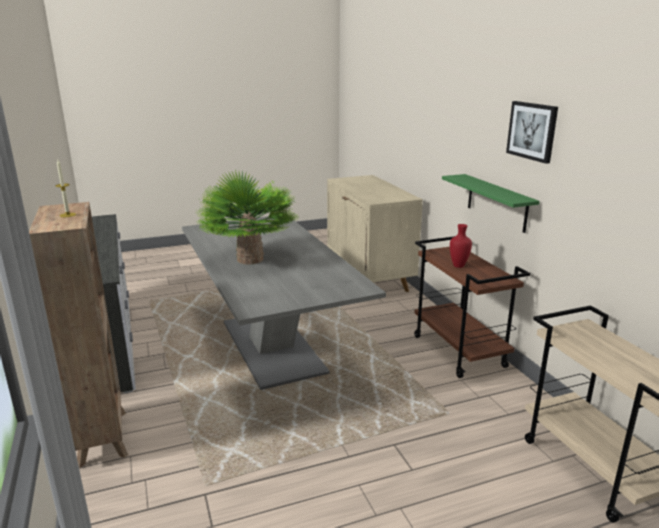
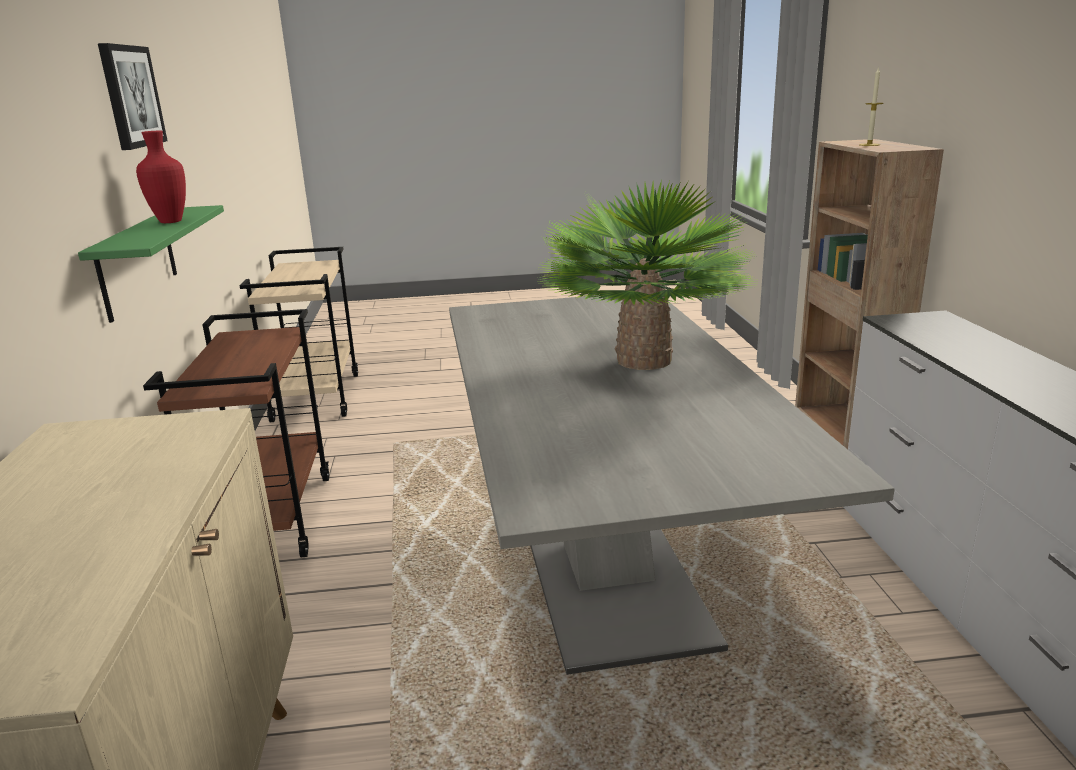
camera: 165 degrees left, 0 degrees up
(457, 266) = (259, 358): red vase -> red vase (171, 222)

